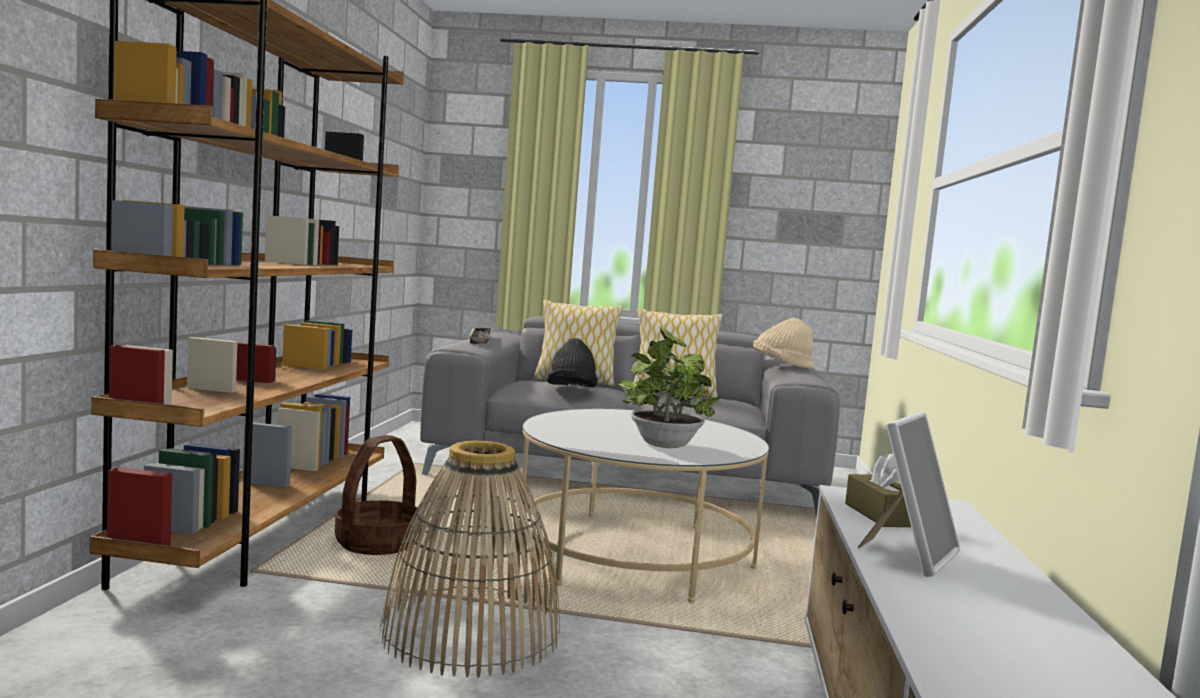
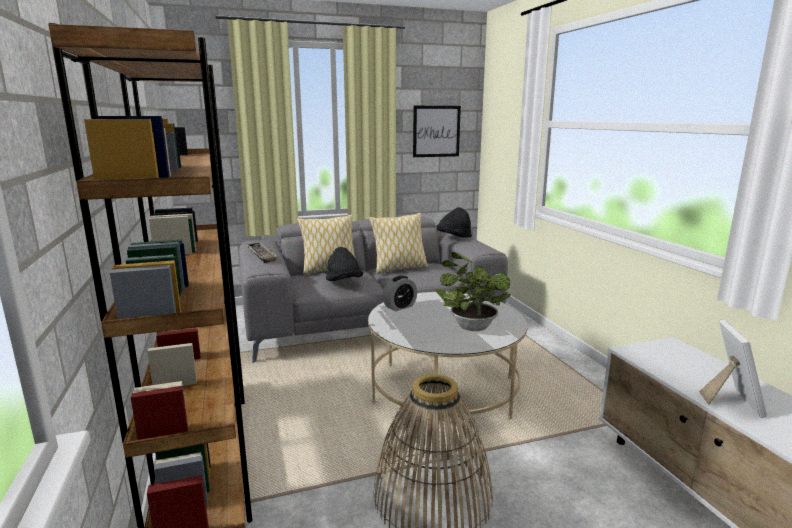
camera: 25 degrees left, 10 degrees up
(377, 543) = (294, 440): basket -> none
(599, 415) = (400, 307): none -> alarm clock
(781, 366) = (454, 237): beige hat -> black hat
(804, 210) = (436, 131): none -> picture
(880, 515) = (669, 367): brown tissue box -> none

